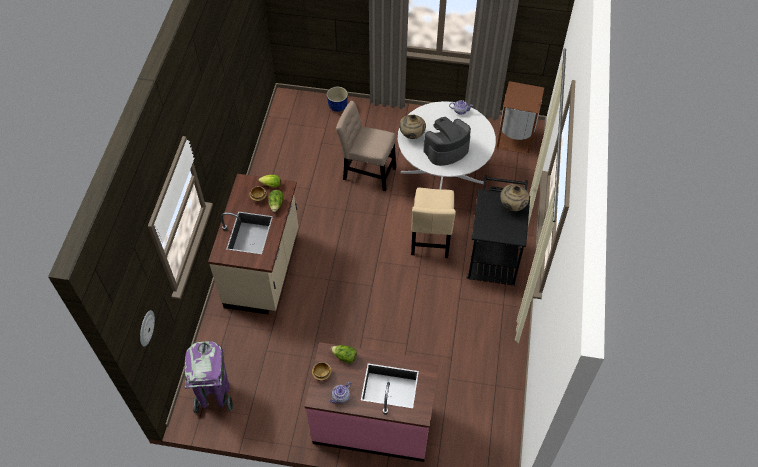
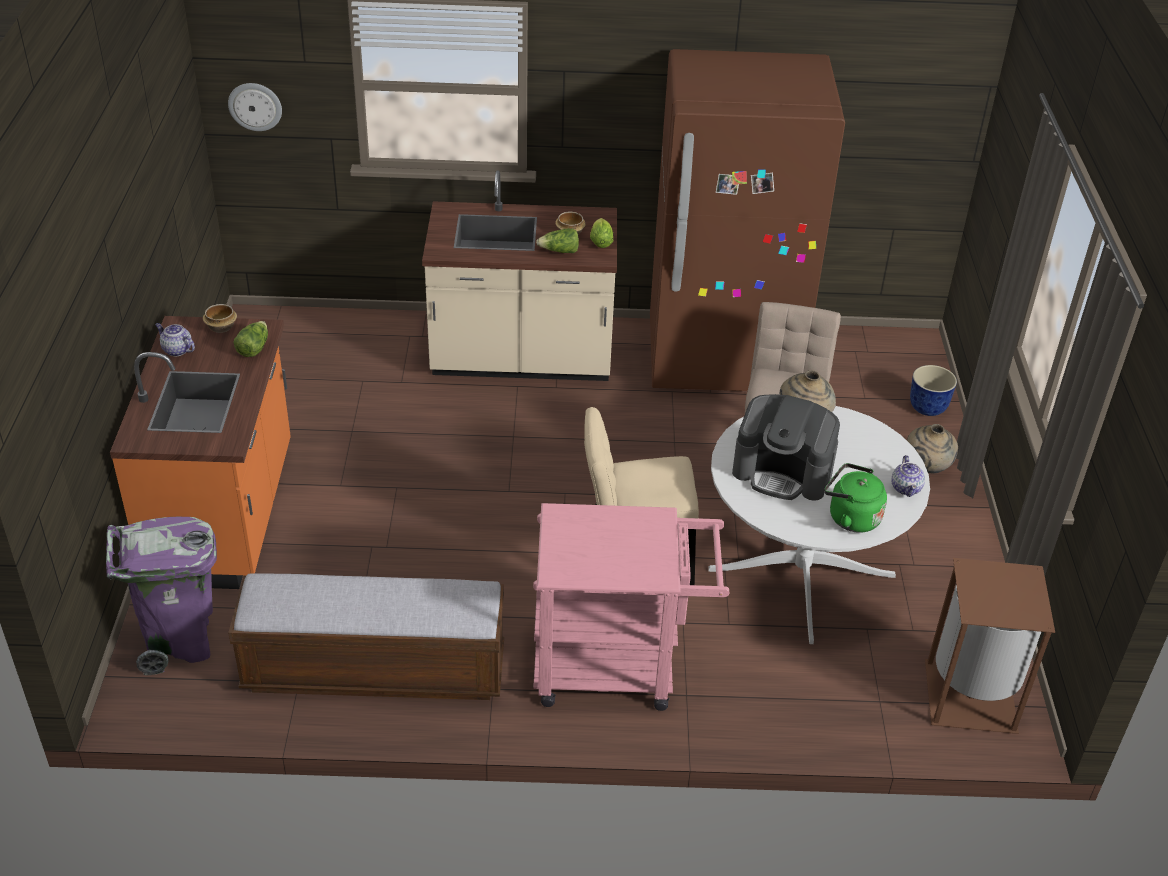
camera: 80 degrees right, 15 degrees down
(214, 395) = (281, 339): purple trash can -> purple trash can (180, 642)
(283, 178) = (722, 360): none -> brown fridge
(373, 422) = (225, 515): pink counter -> orange counter
(446, 150) = (783, 472): coffee machine -> coffee machine turned 150 degrees clockwise
(477, 133) = (850, 517): none -> green kettle
(489, 352) = (374, 670): none -> bench
(493, 254) = (619, 667): black cart -> pink cart
(512, 206) = (639, 561): beige vase -> beige vase (927, 468)

